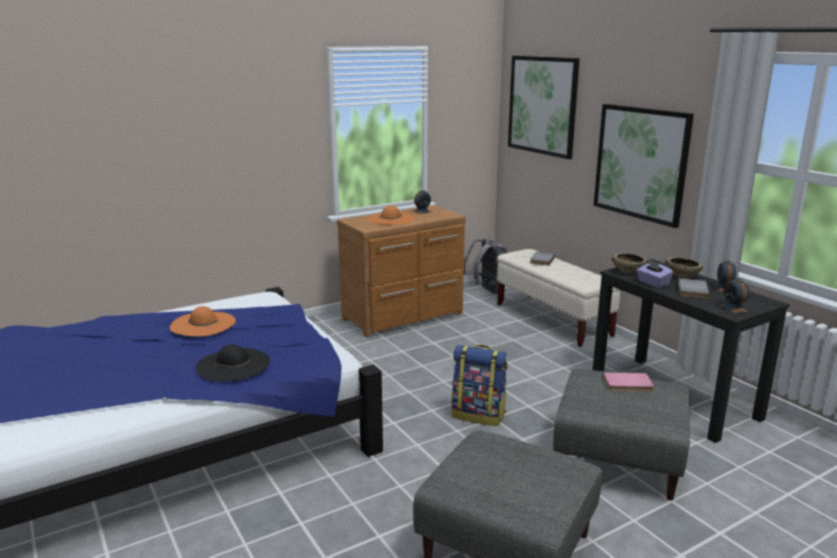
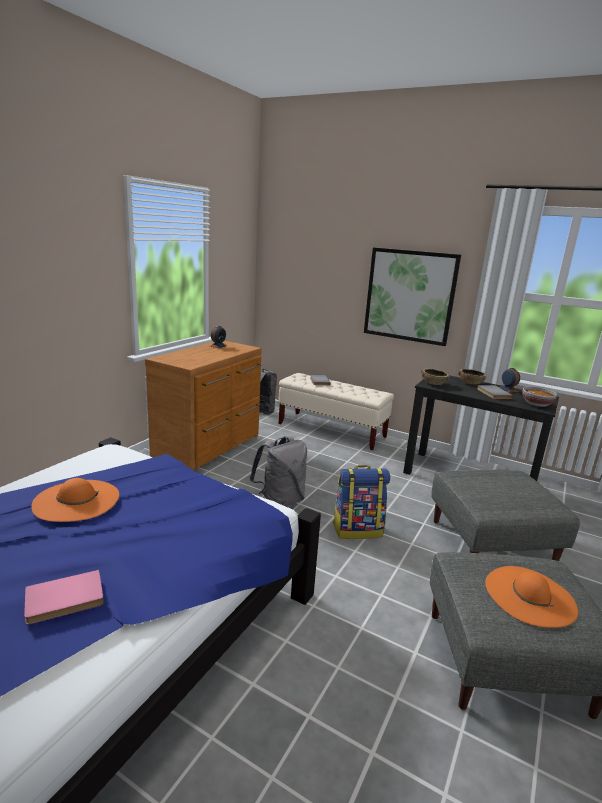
camera: 30 degrees left, 0 degrees up
(233, 364) = (174, 547): black hat -> none
(390, 219) = (198, 354): orange hat -> orange hat (530, 596)
(426, 376) = (280, 501): none -> grey backpack
(542, 105) = (306, 249): picture -> none
(628, 385) = (493, 478): pink book -> pink book (65, 600)
(652, 283) = (463, 391): purple tissue box -> none
(733, 308) = (537, 404): alarm clock -> bowl

